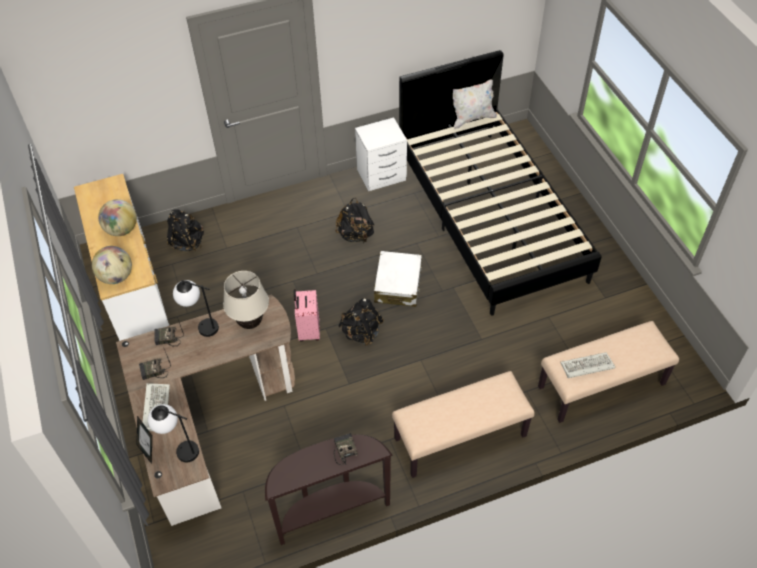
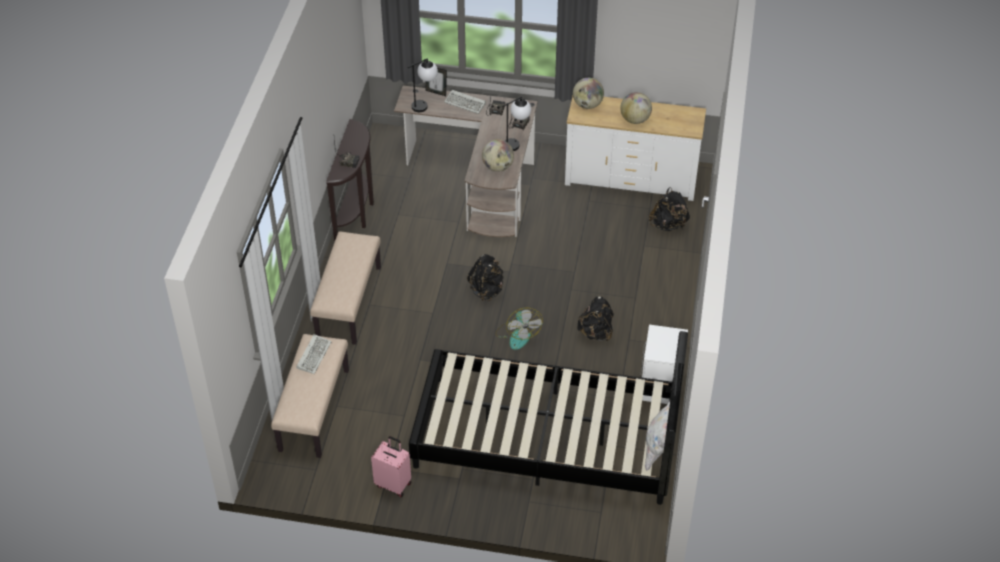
camera: 120 degrees right, 5 degrees down
(250, 323) = (498, 167): beige table lamp -> globe
(308, 331) = (515, 260): pink suitcase -> pink suitcase (393, 484)
(398, 285) = (517, 334): white suitcase -> fan

